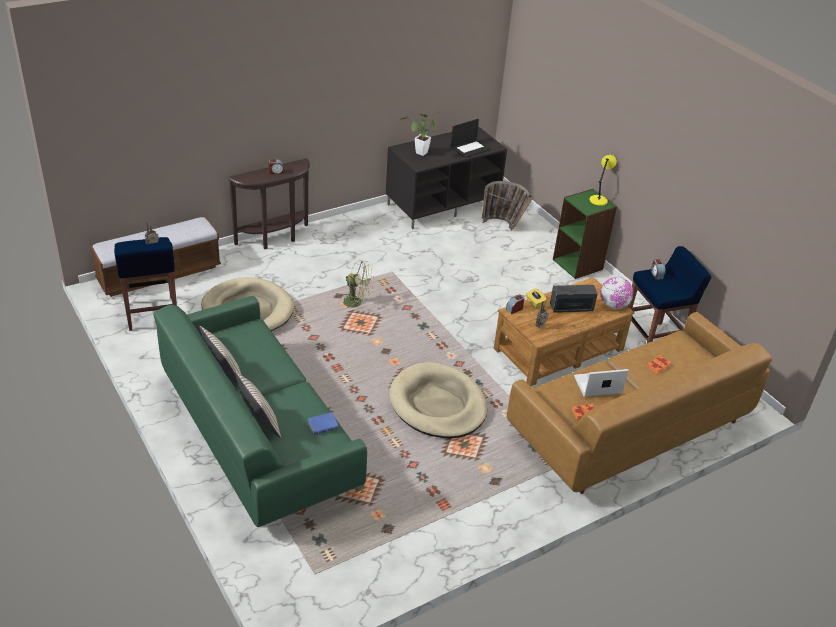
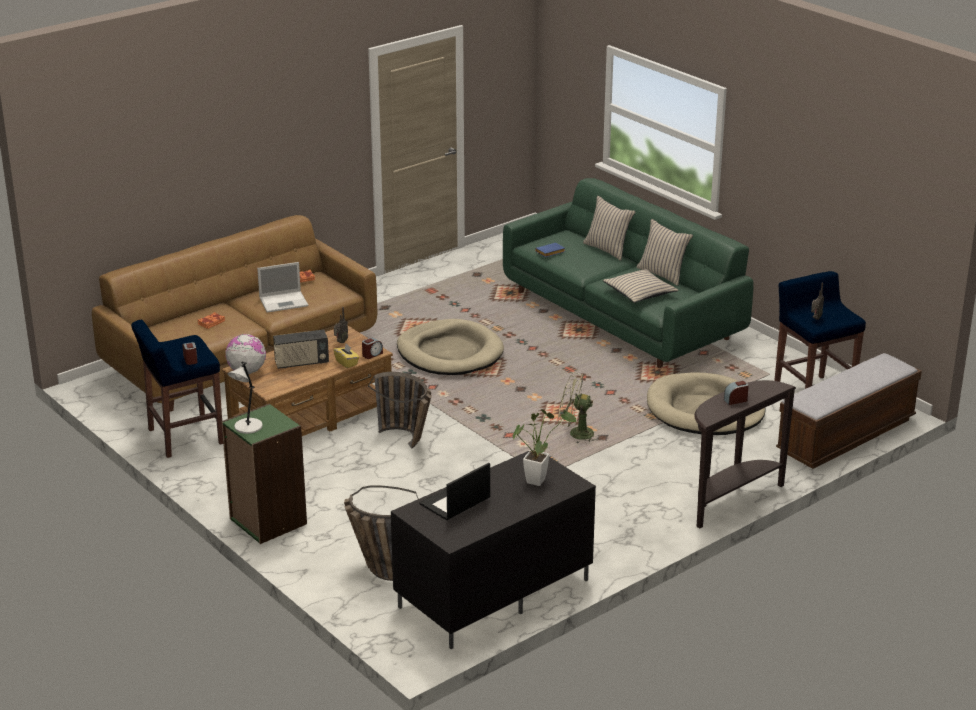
camera: 175 degrees right, 10 degrees down
(261, 351) = (639, 292): none -> beige pillow
(483, 313) = (407, 441): none -> basket
(598, 200) = (247, 427): yellow table lamp -> grey table lamp

